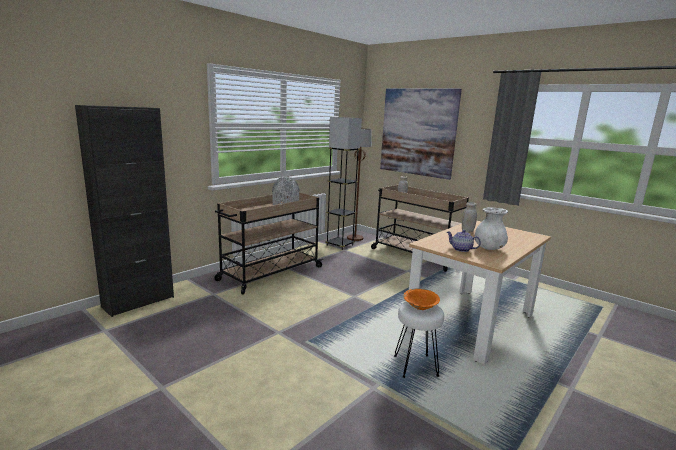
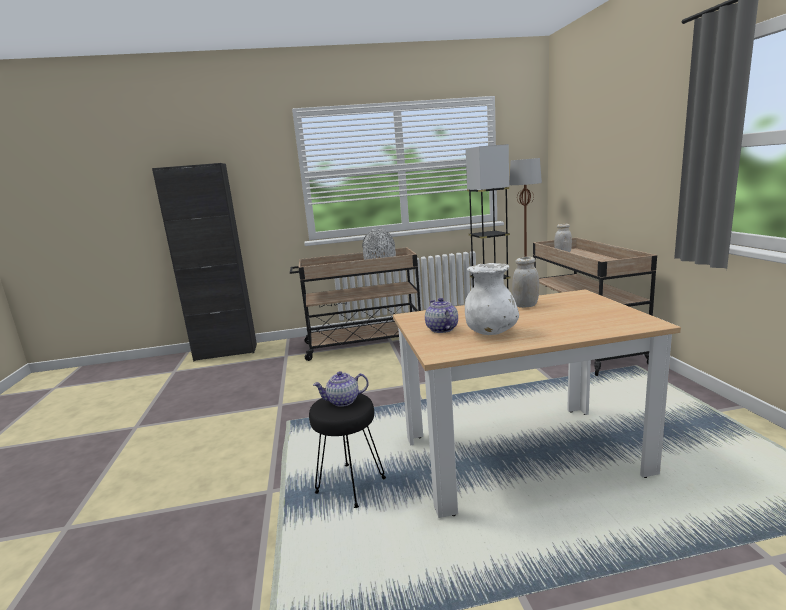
camera: 40 degrees right, 0 degrees up
(415, 366) = (350, 485): white stool -> black stool
(418, 132) = (601, 153): picture -> none
(420, 306) = (343, 401): orange bowl -> teapot

